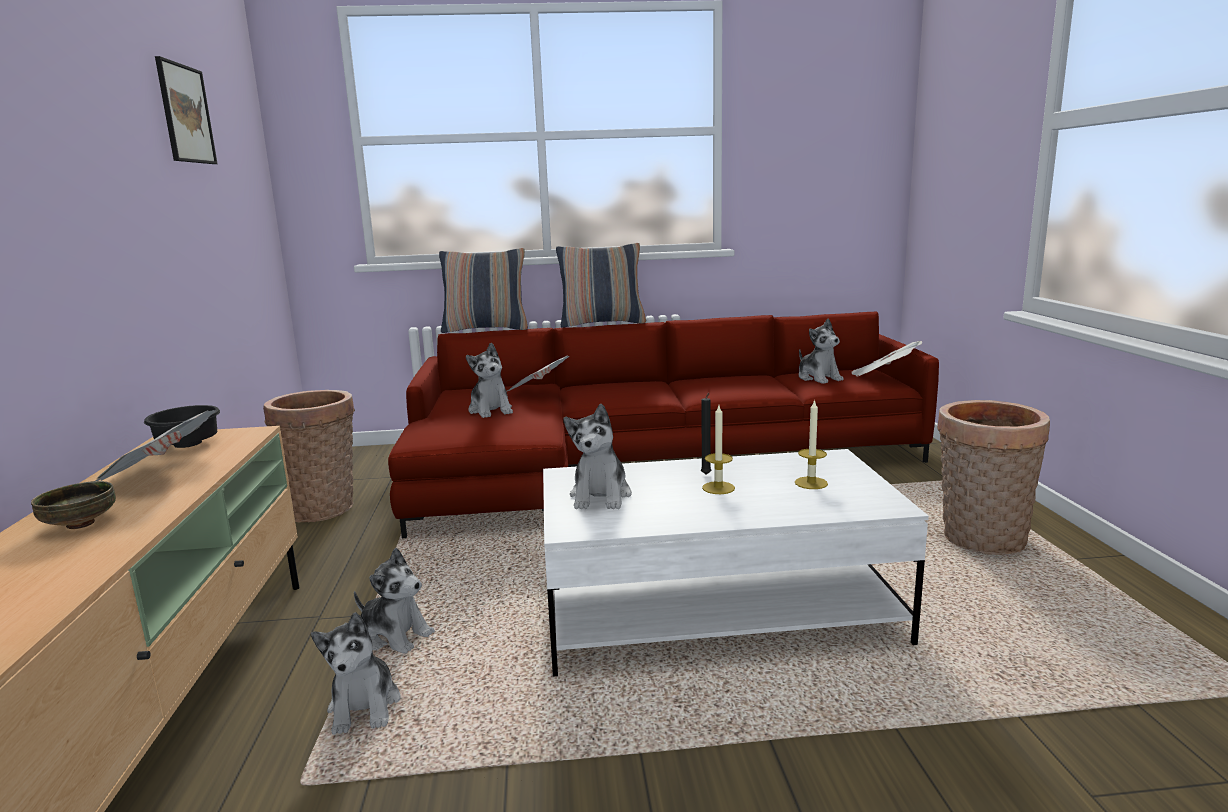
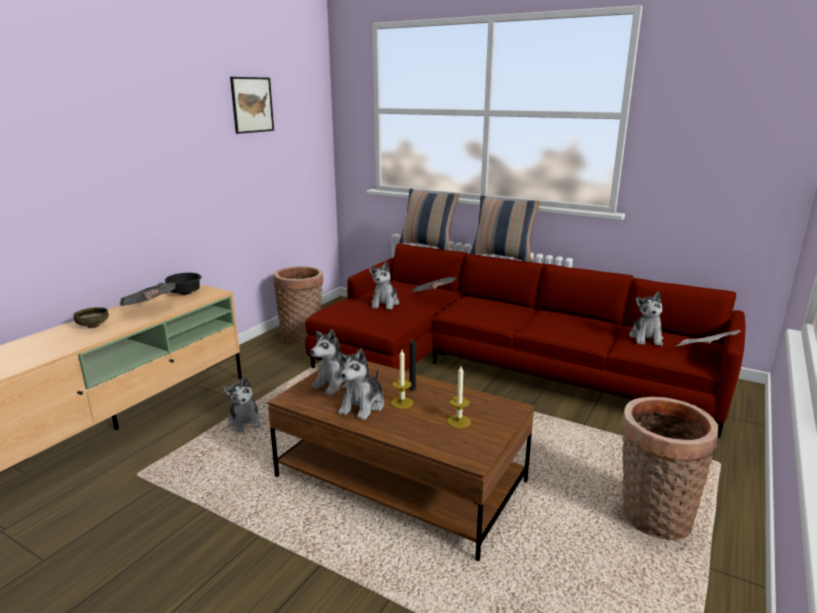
camera: 35 degrees right, 5 degrees up
(365, 707) = (194, 451): plush toy -> plush toy (363, 406)
(716, 609) = (401, 479): white coffee table -> brown coffee table

